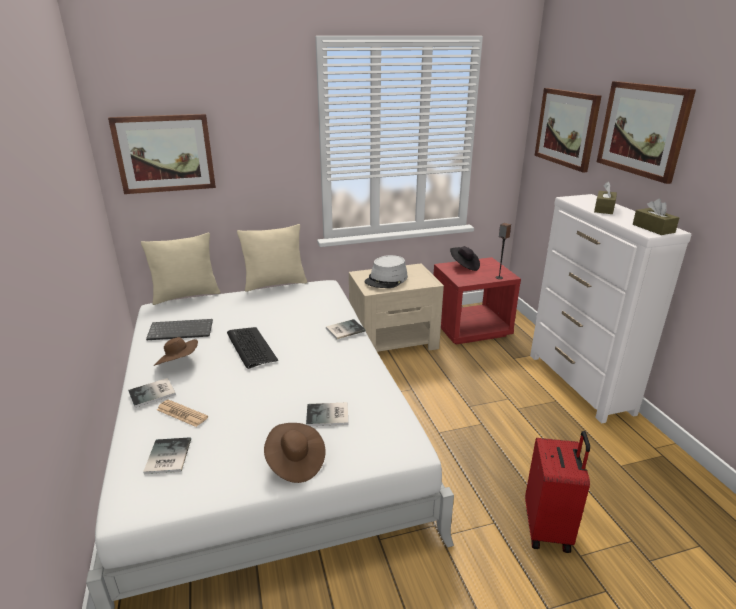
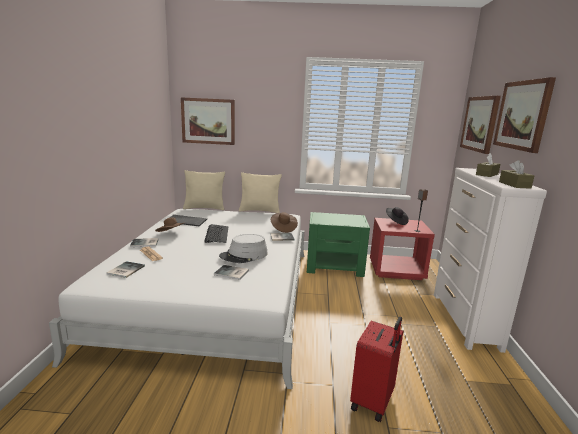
camera: 20 degrees right, 10 degrees down
(295, 463) = (190, 289): brown hat -> brown hat (283, 228)
(386, 279) = (332, 219): grey hat -> grey hat (244, 255)
(394, 340) = (335, 266): beige nightstand -> green nightstand

